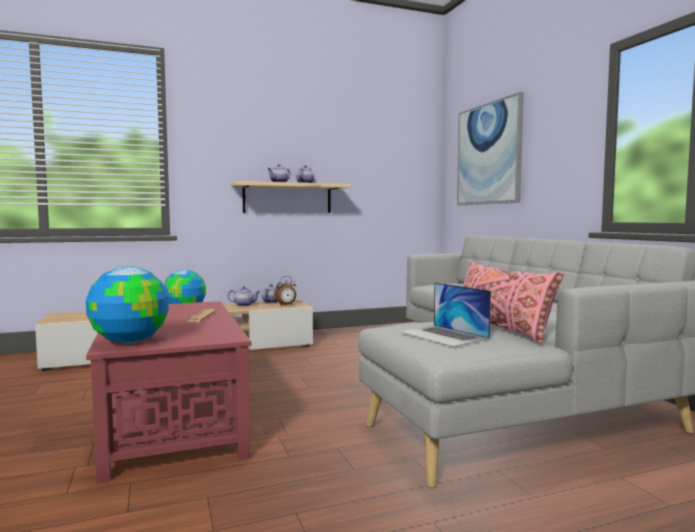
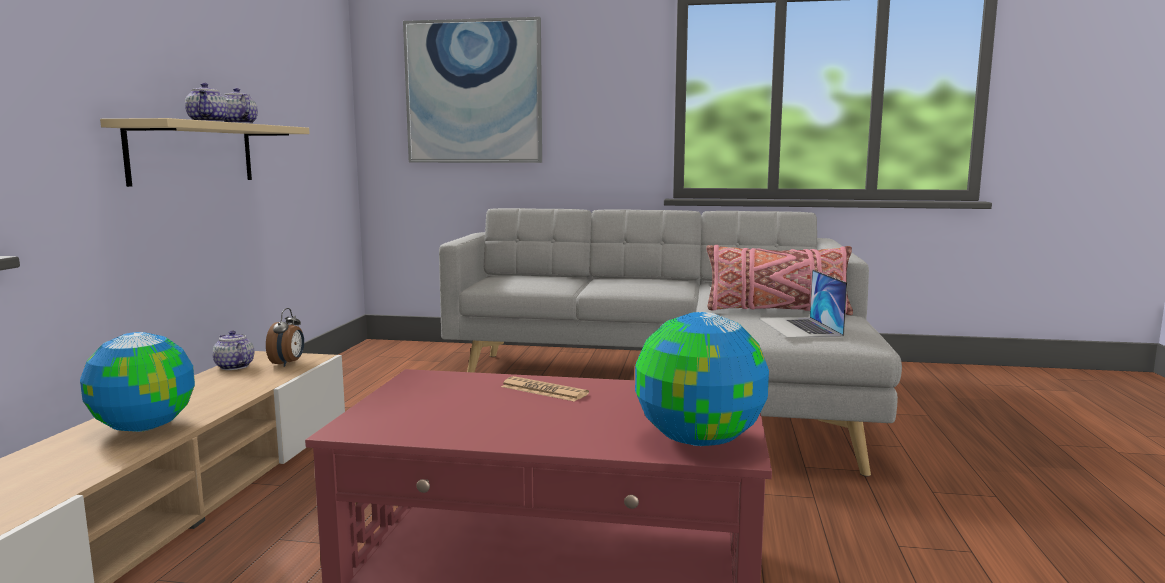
camera: 60 degrees left, 5 degrees up
(244, 305) = (214, 384): teapot -> none
(443, 335) = (800, 327): laptop -> laptop turned 90 degrees clockwise

